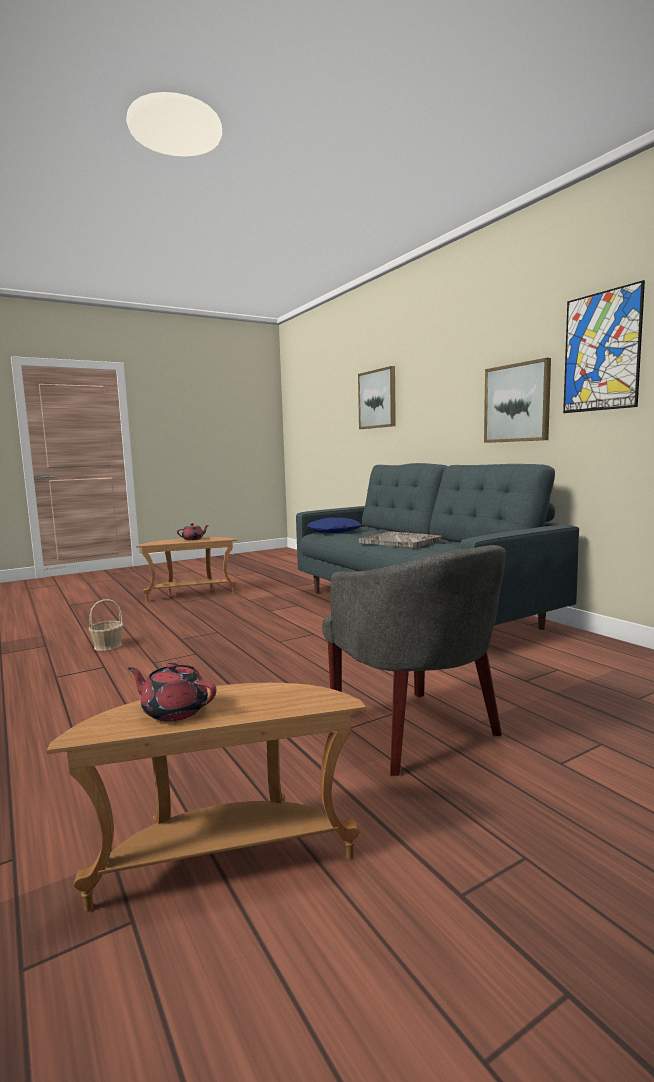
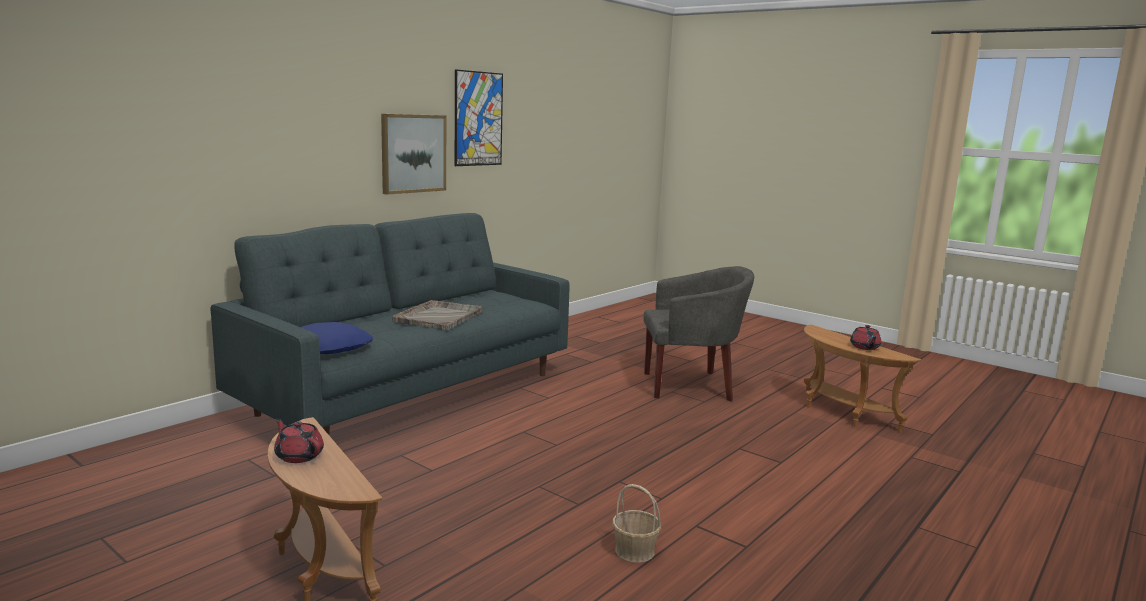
camera: 110 degrees left, 5 degrees up
(377, 399) = (166, 123): picture -> none
(416, 731) = (690, 386): grey armchair -> grey armchair turned 45 degrees clockwise

